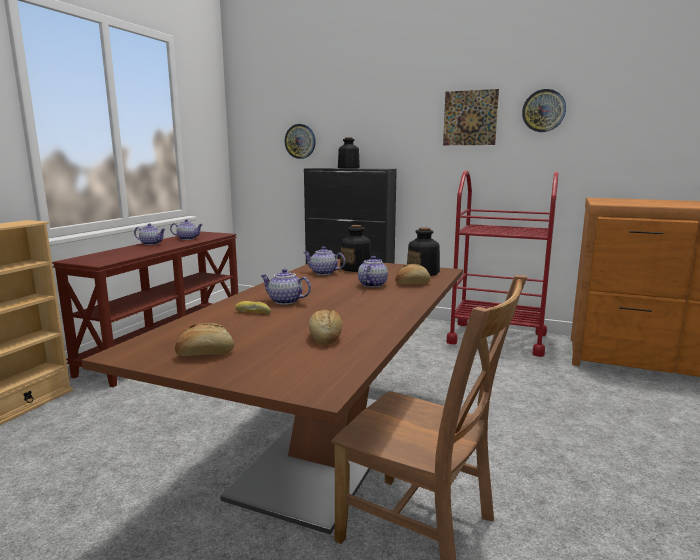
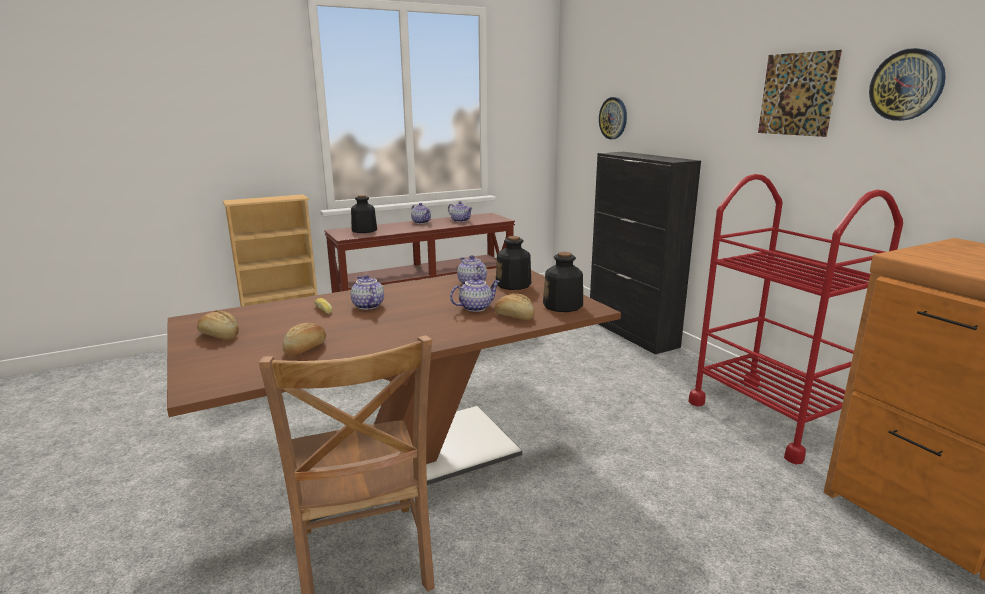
camera: 40 degrees right, 5 degrees up
(348, 168) = (644, 156): bottle -> bottle (364, 230)

